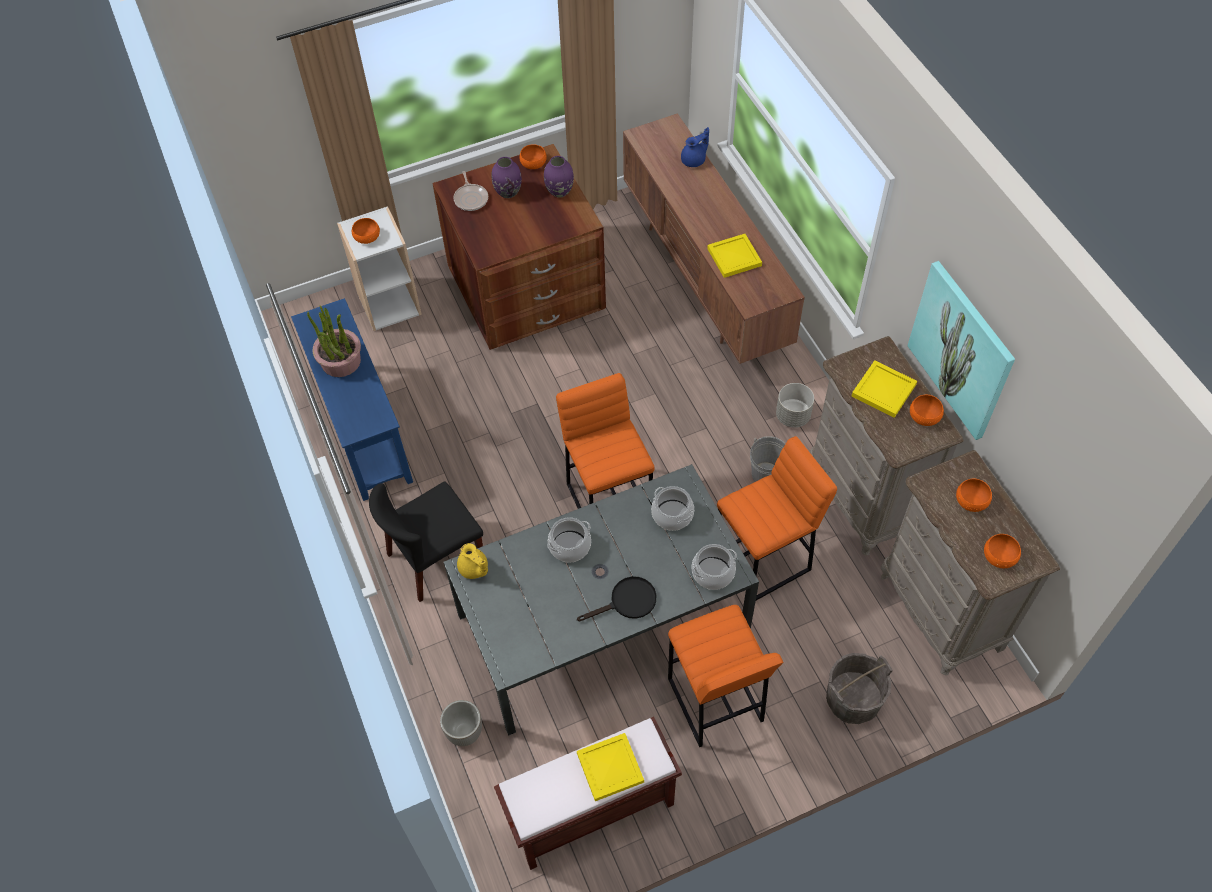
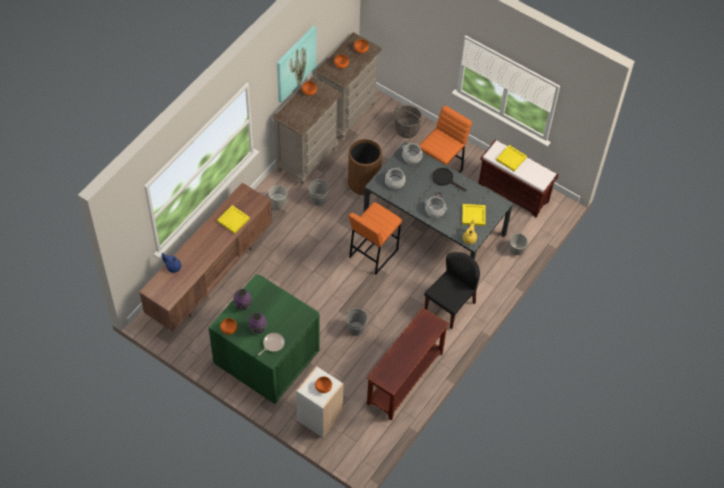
camera: 125 degrees left, 0 degrees up
(341, 361) = (404, 354): potted plant -> none
(362, 430) = (405, 379): blue console table -> brown console table
(435, 559) = (450, 306): black chair -> black chair turned 75 degrees counterclockwise
(490, 410) = (356, 329): none -> grey bucket
(526, 287) = (267, 355): brown dresser -> green dresser
(764, 560) = (363, 182): orange stool -> brown trash can
(883, 389) = (304, 109): yellow tray -> yellow tray (473, 216)

